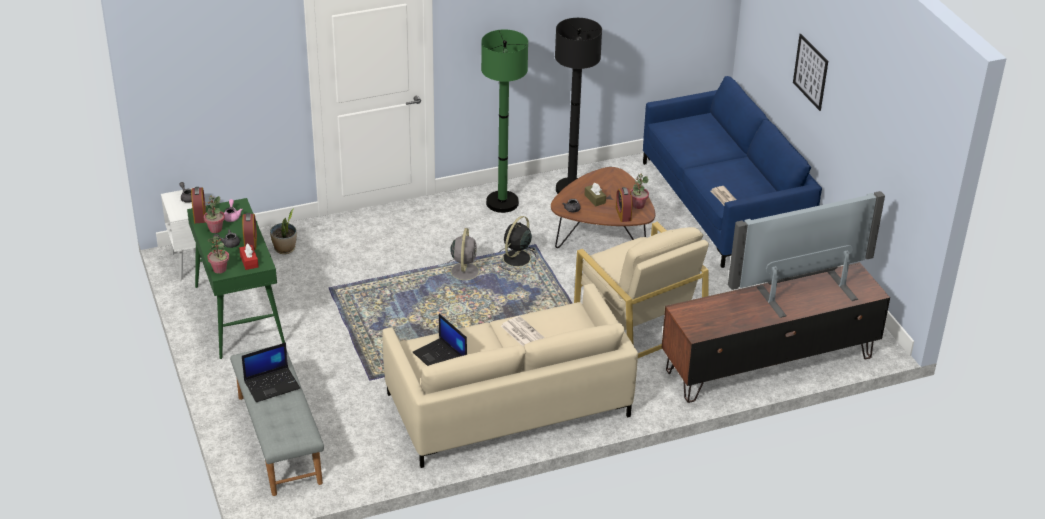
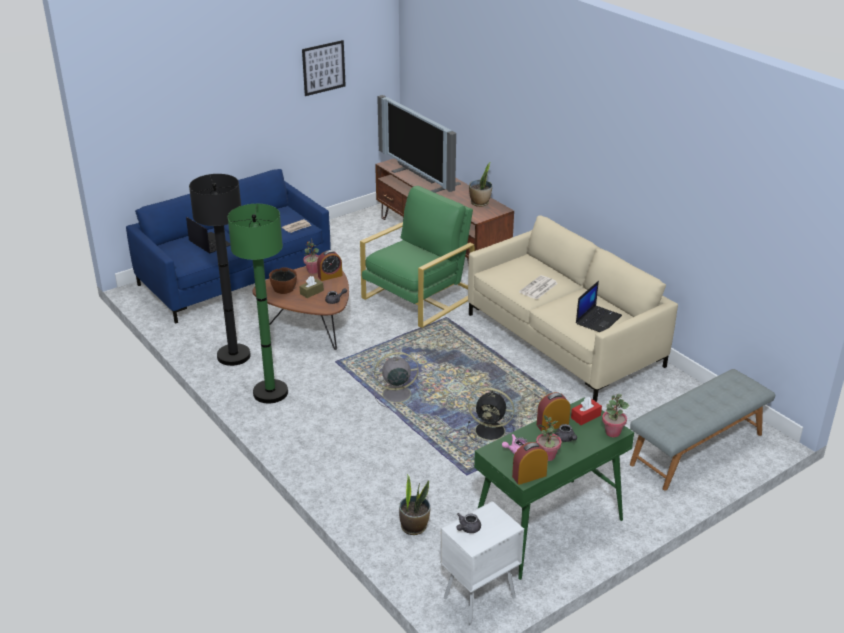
camera: 105 degrees left, 5 degrees down
(272, 384) = (694, 407): laptop -> laptop (209, 243)
(516, 259) = (363, 368): black fan -> black fan (491, 431)
(608, 184) = (284, 289): none -> brown bowl
(639, 319) = (419, 297): beige armchair -> green armchair
(720, 321) = (480, 203): none -> potted plant
(810, 72) = (226, 113): picture -> picture (323, 68)

